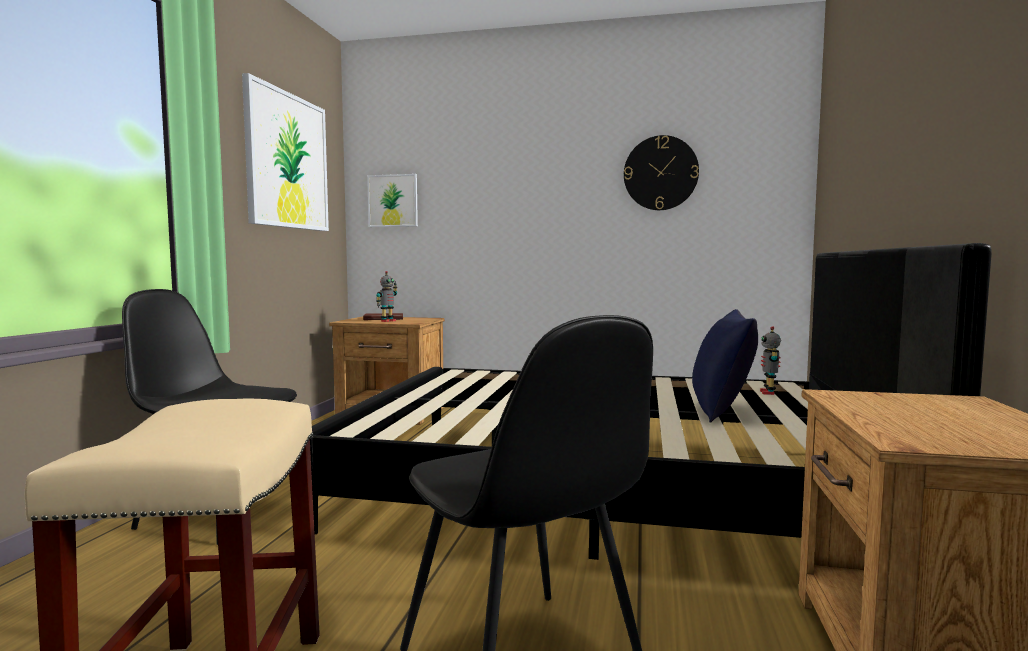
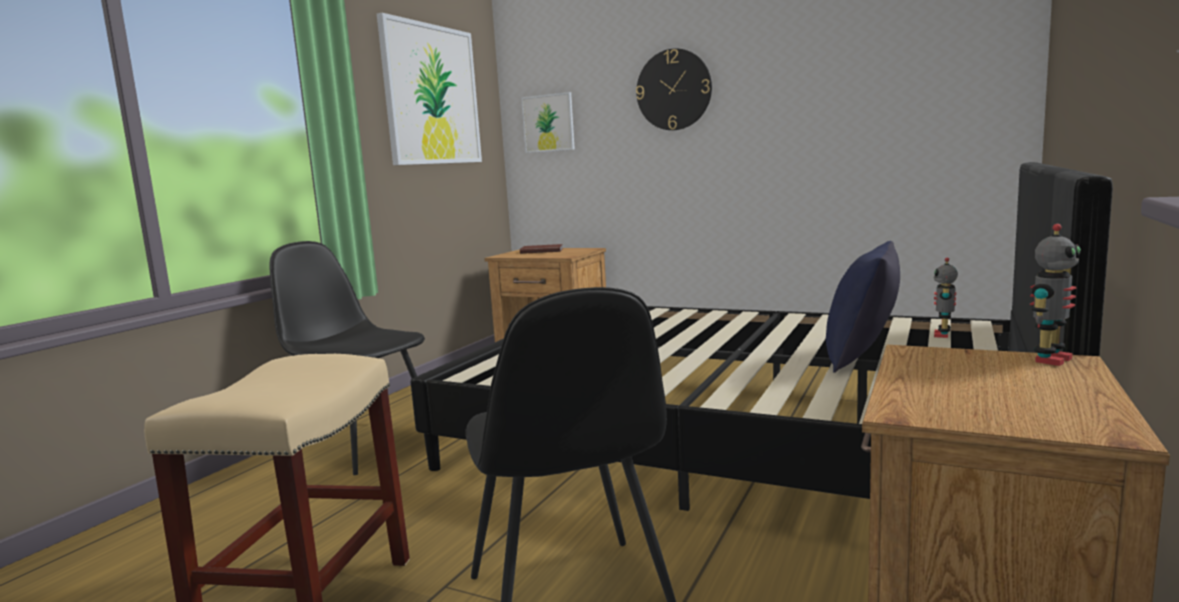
camera: 15 degrees right, 5 degrees up
(387, 321) = (542, 254): toy robot -> toy robot (1049, 359)
(660, 173) = (843, 70): wall clock -> wall clock (673, 90)

